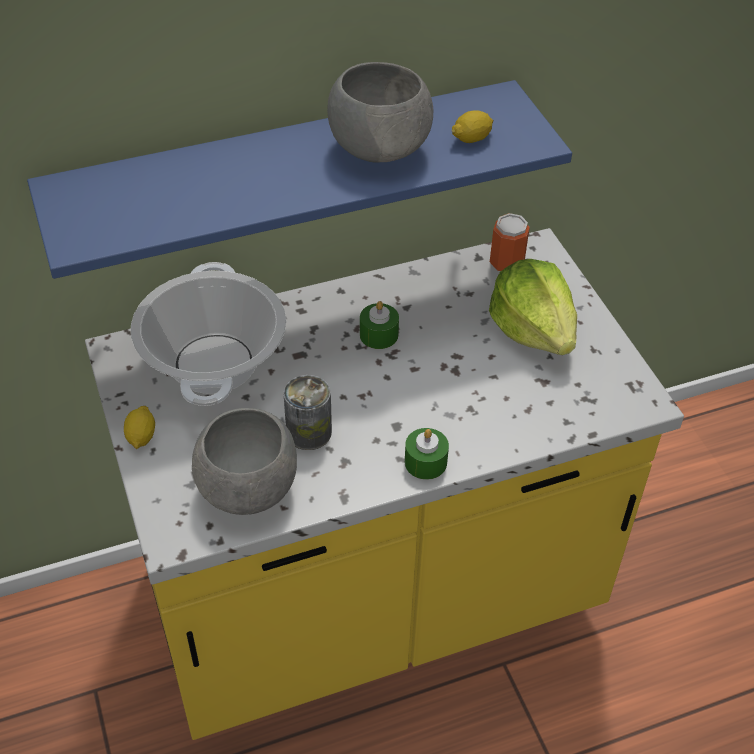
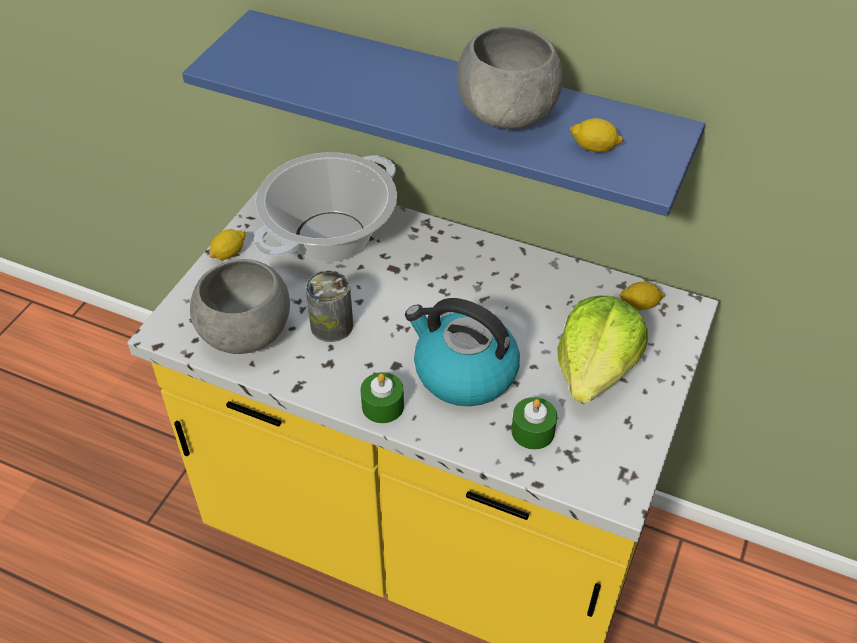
camera: 45 degrees right, 0 degrees up
(379, 335) = (467, 292): green candle -> green candle (532, 431)
(451, 396) = (463, 373): none -> kettle
(506, 263) = (640, 305): can -> lemon

